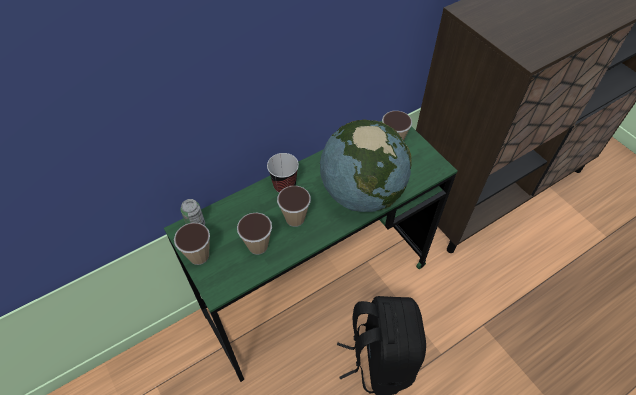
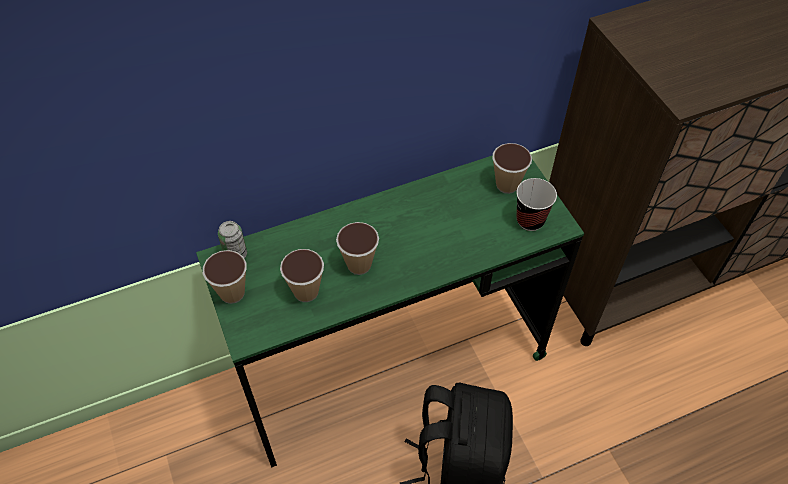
camera: 10 degrees right, 0 degrees up
(284, 186) = (354, 221): cup -> cup (530, 220)
(361, 193) = (450, 244): globe -> none

